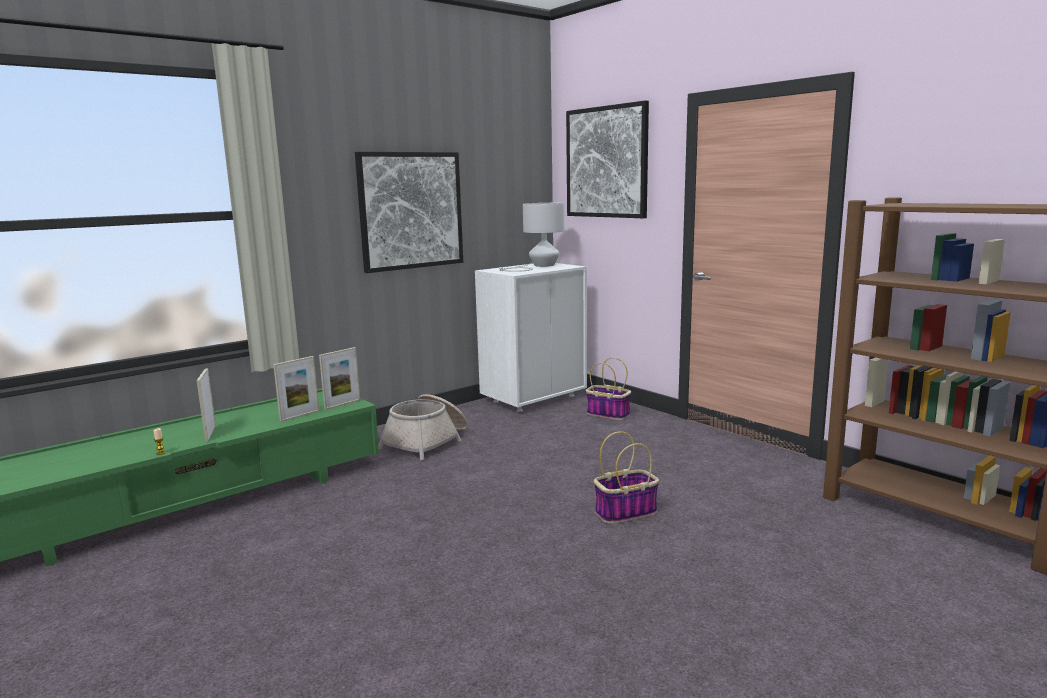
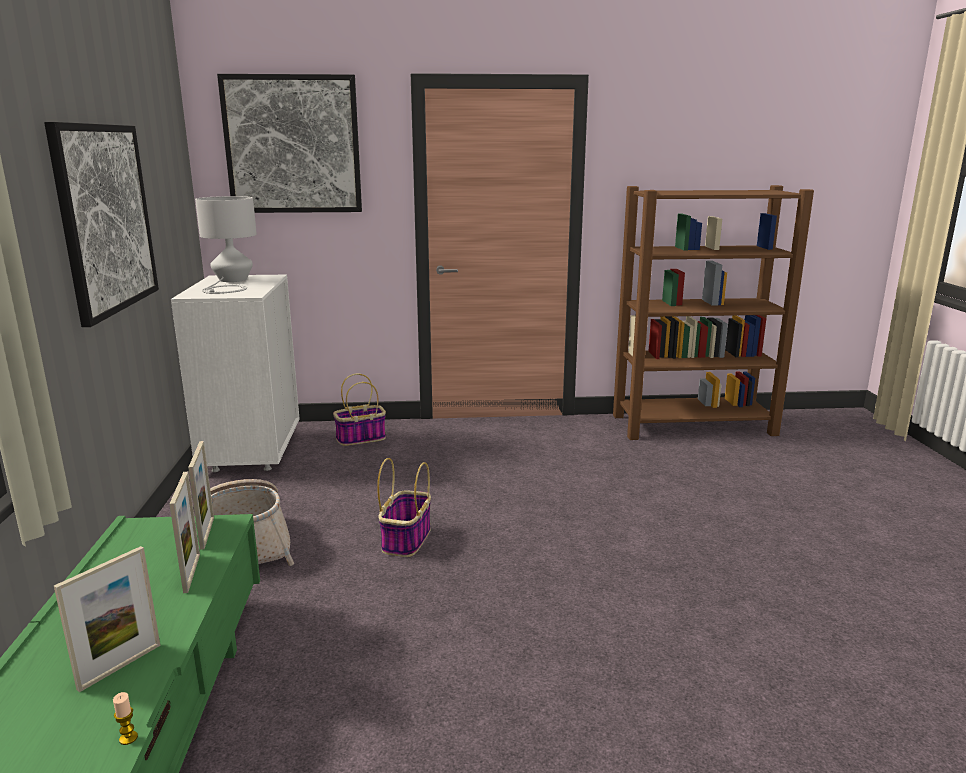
camera: 55 degrees left, 5 degrees up
(210, 433) = (120, 666): picture frame -> picture frame turned 75 degrees counterclockwise
(626, 512) = (563, 510): basket -> basket (406, 539)

